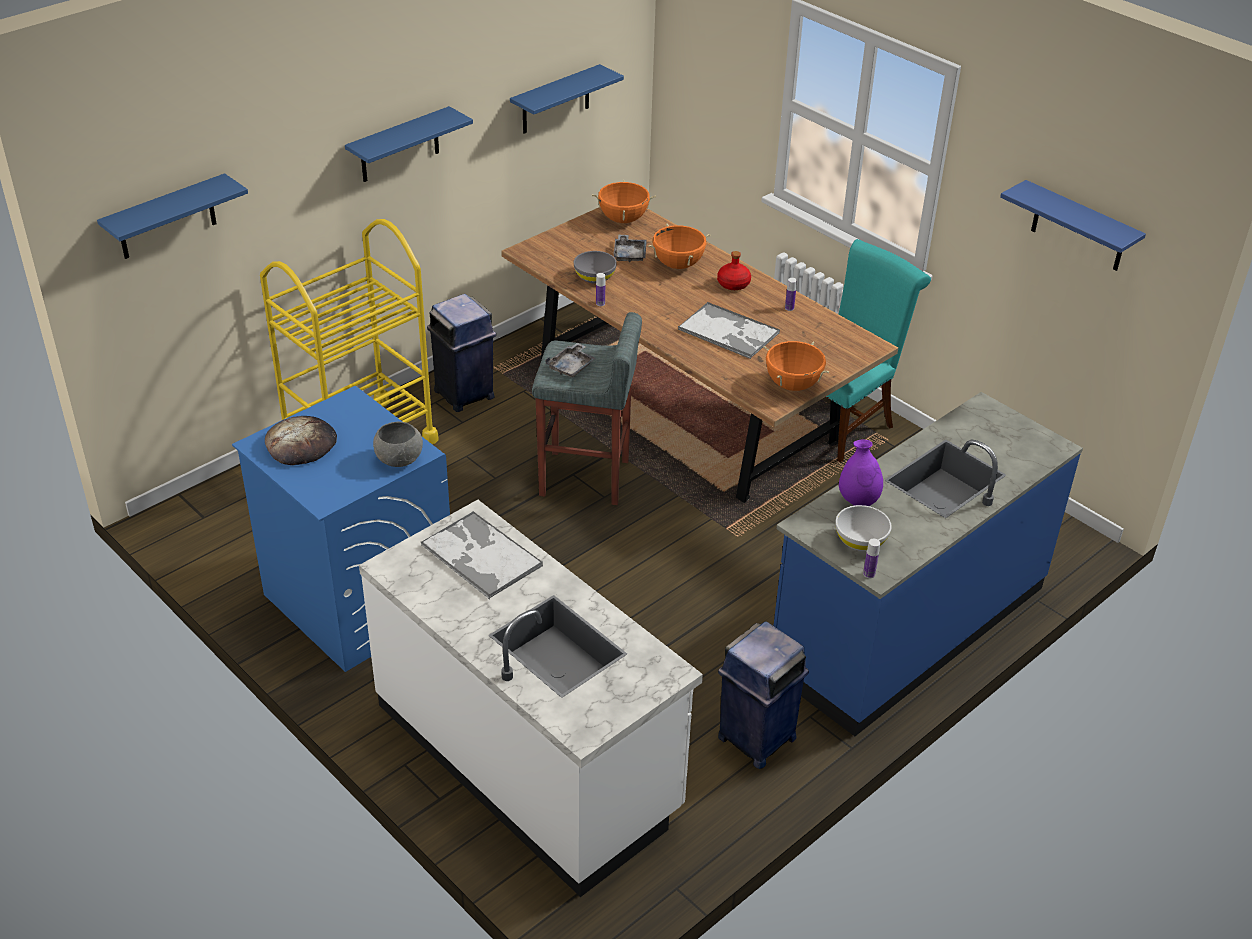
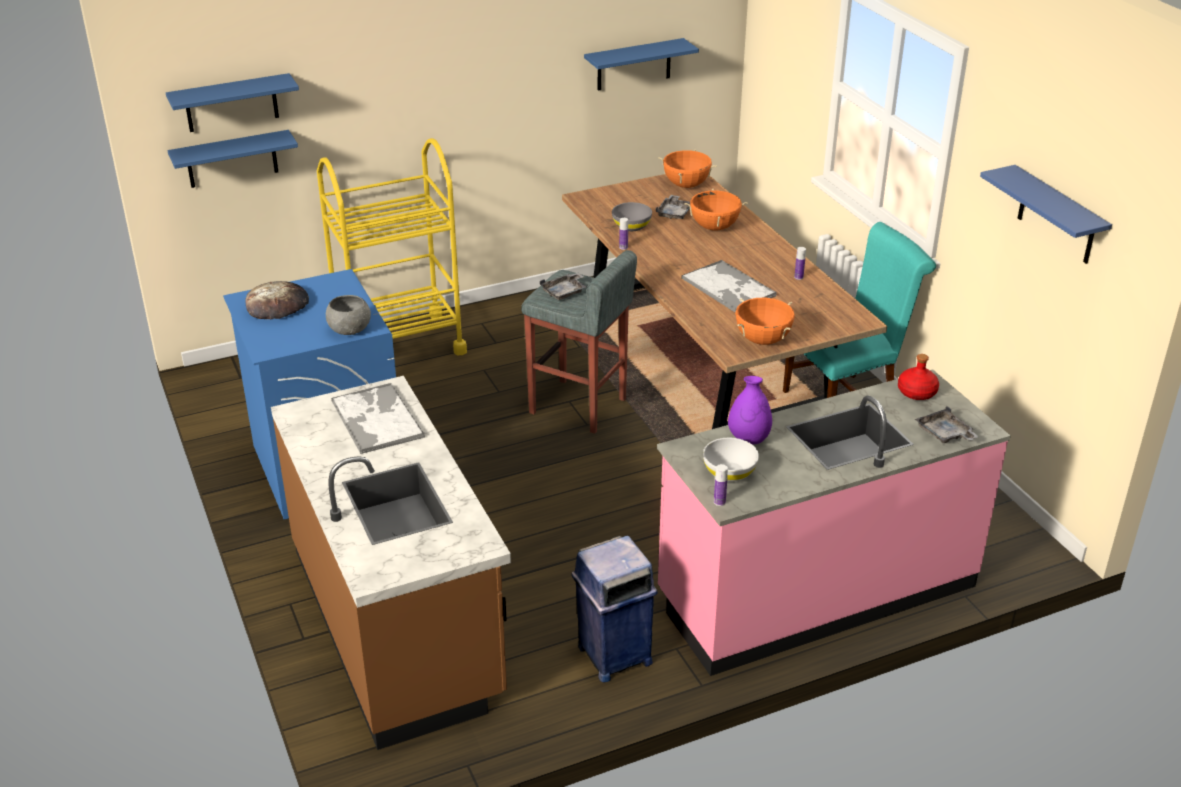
camera: 20 degrees right, 5 degrees down
(399, 145) = (466, 79): blue shelf -> blue shelf (232, 159)
(464, 394) = (510, 321): blue trash can -> none
(528, 758) = (398, 623): white counter -> brown counter
(733, 284) = (757, 250): red bottle -> red bottle (916, 392)
(907, 627) = (815, 591): blue counter -> pink counter
(1027, 458) = (944, 434): none -> grey tray

